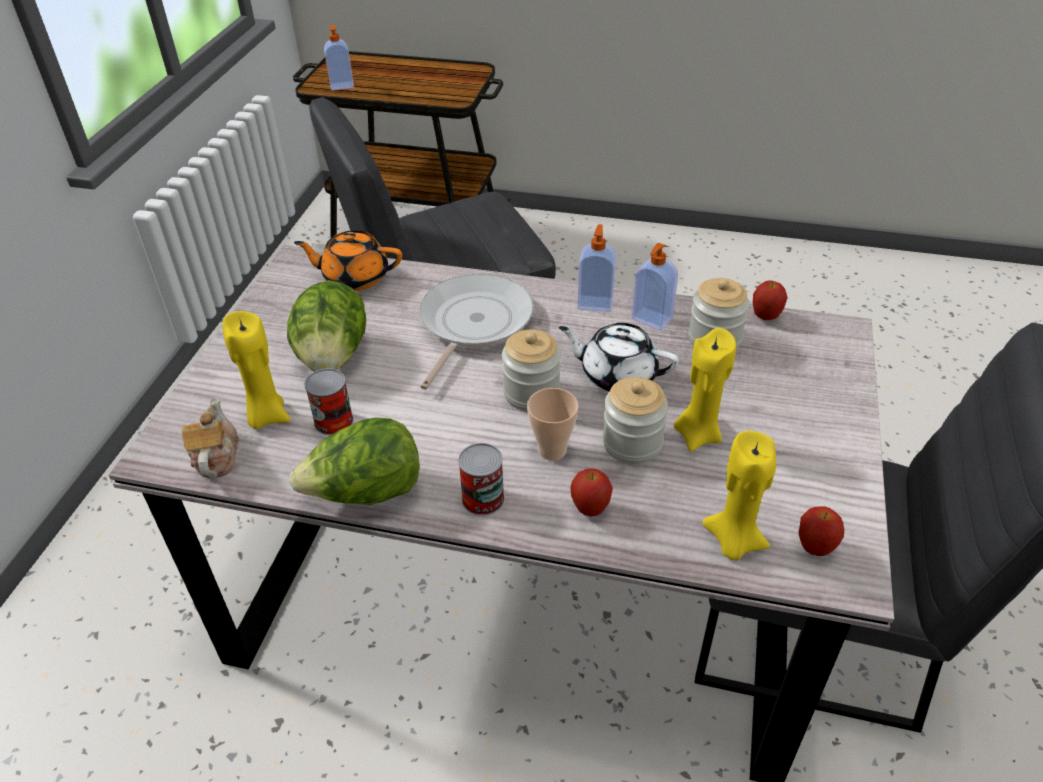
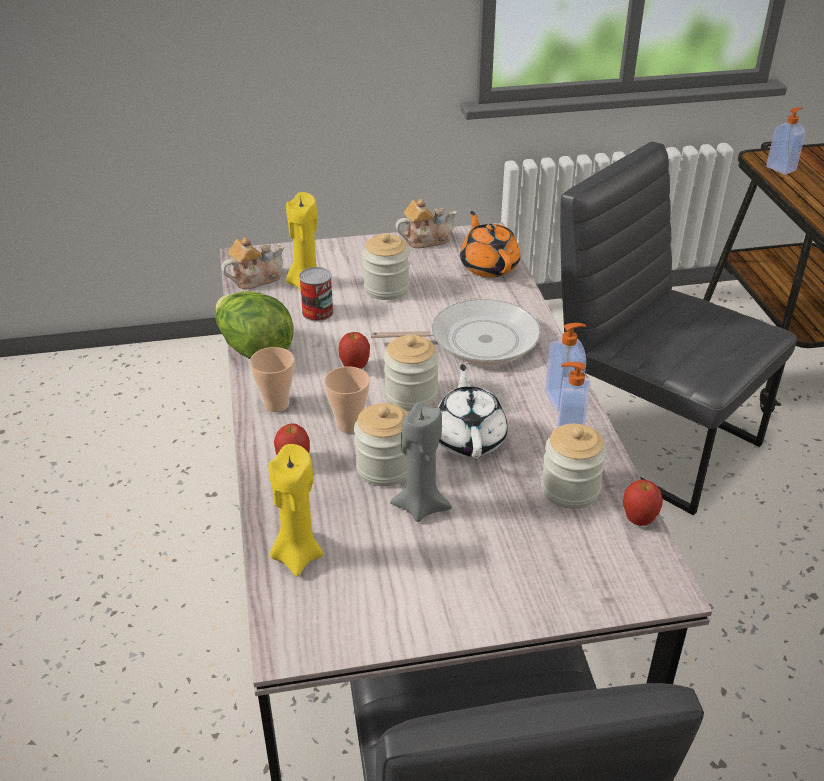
camera: 65 degrees right, 5 degrees down
(266, 302) = (426, 240): none -> teapot
(333, 357) = (386, 288): lettuce -> jar
(483, 499) = (276, 404): can -> cup
(698, 434) = (420, 506): yellow candle -> grey candle
(814, 548) = (315, 612): apple -> apple (355, 367)

